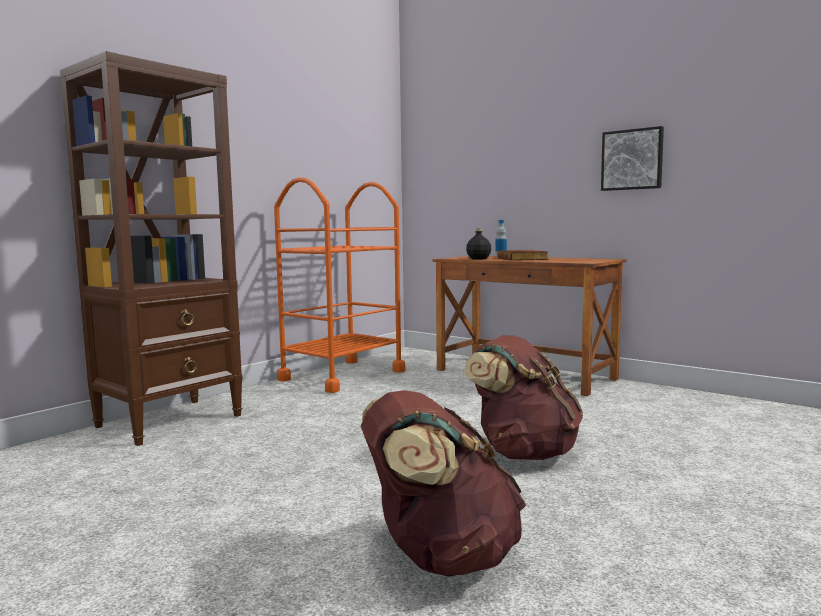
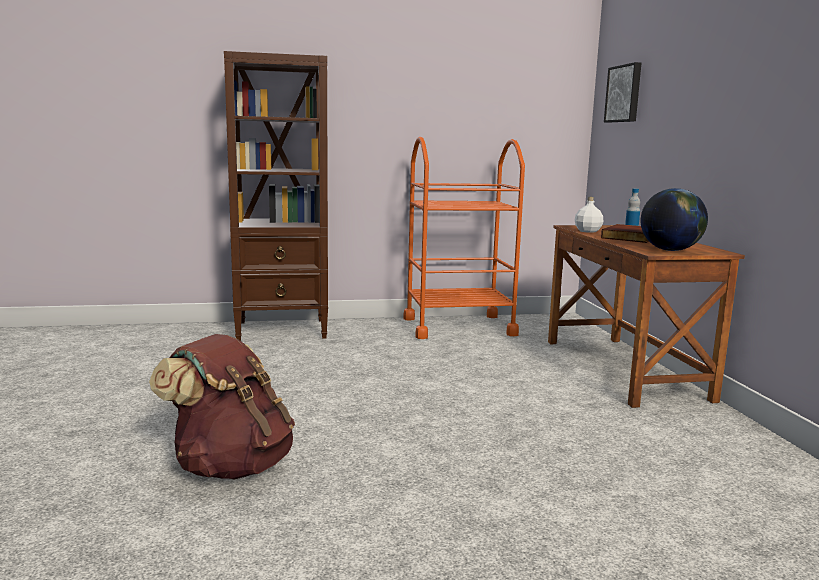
camera: 40 degrees right, 5 degrees up
(478, 259) = (587, 231): black bottle -> white bottle
(522, 453) = (441, 430): brown backpack -> none
(585, 260) = (670, 250): none -> globe
(632, 160) = (767, 126): picture -> picture (624, 93)

